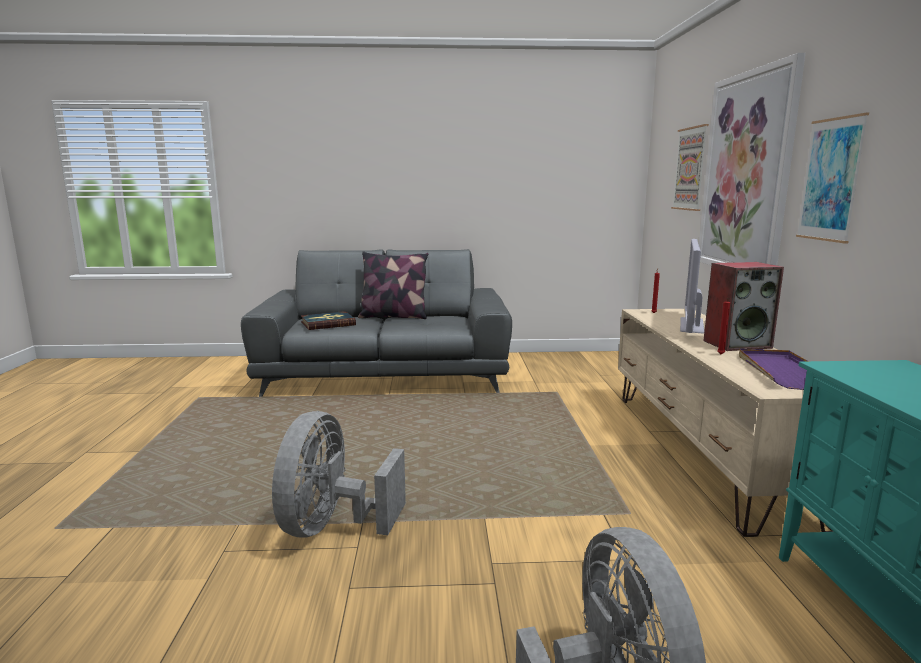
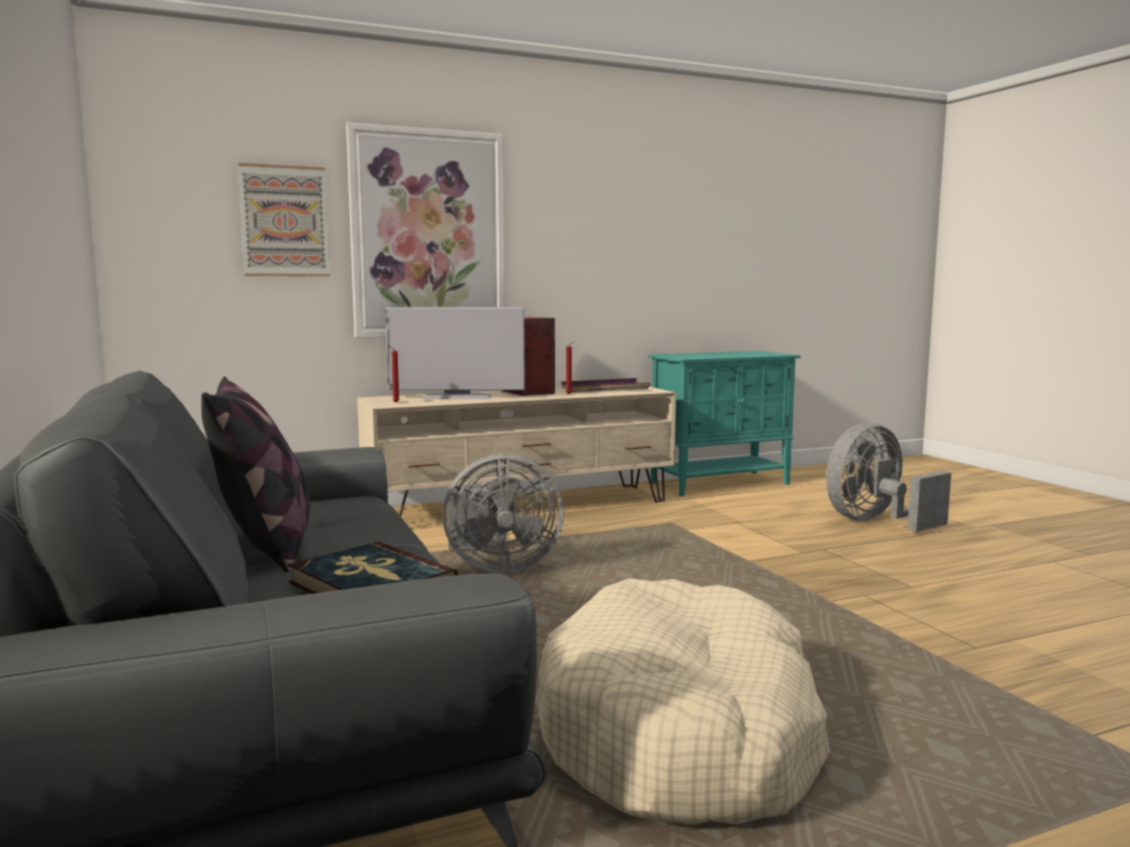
camera: 110 degrees left, 5 degrees down
(276, 429) = (682, 734): none -> beige dog bed
(332, 526) = (856, 611): grey fan -> grey fan (498, 567)
(830, 180) = (552, 244): picture -> none

